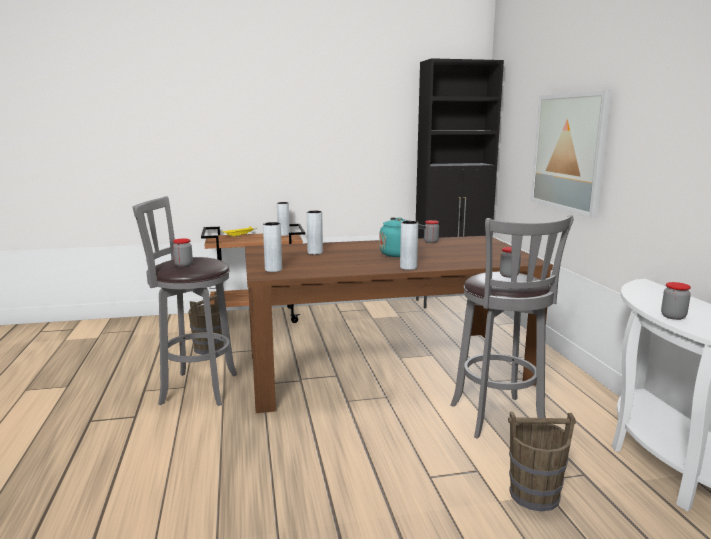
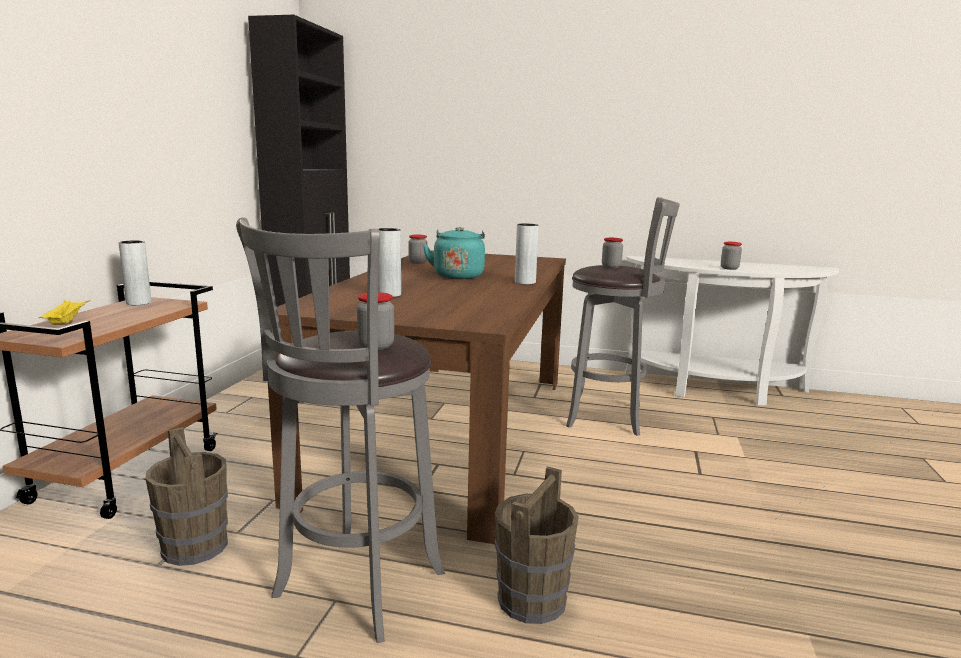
camera: 65 degrees left, 0 degrees up
(273, 270) = (457, 318): grey vase -> none
(535, 495) = (738, 441): brown bucket -> brown bucket (532, 599)
(569, 152) = (492, 148): picture -> none

